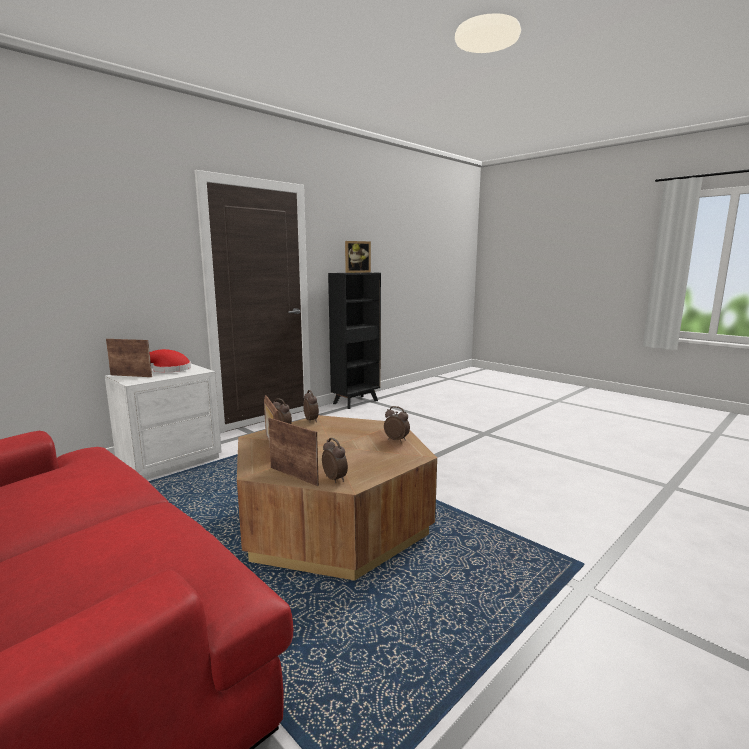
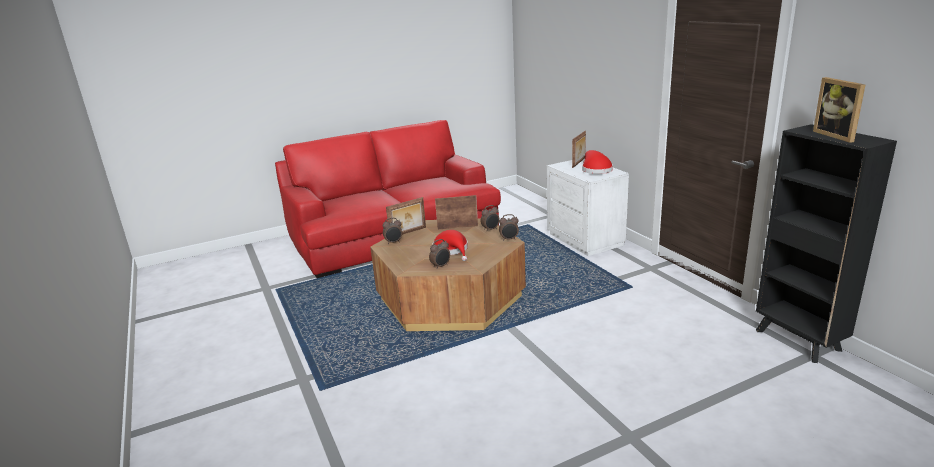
camera: 110 degrees right, 10 degrees up
(349, 441) = (452, 250): none -> red hat

